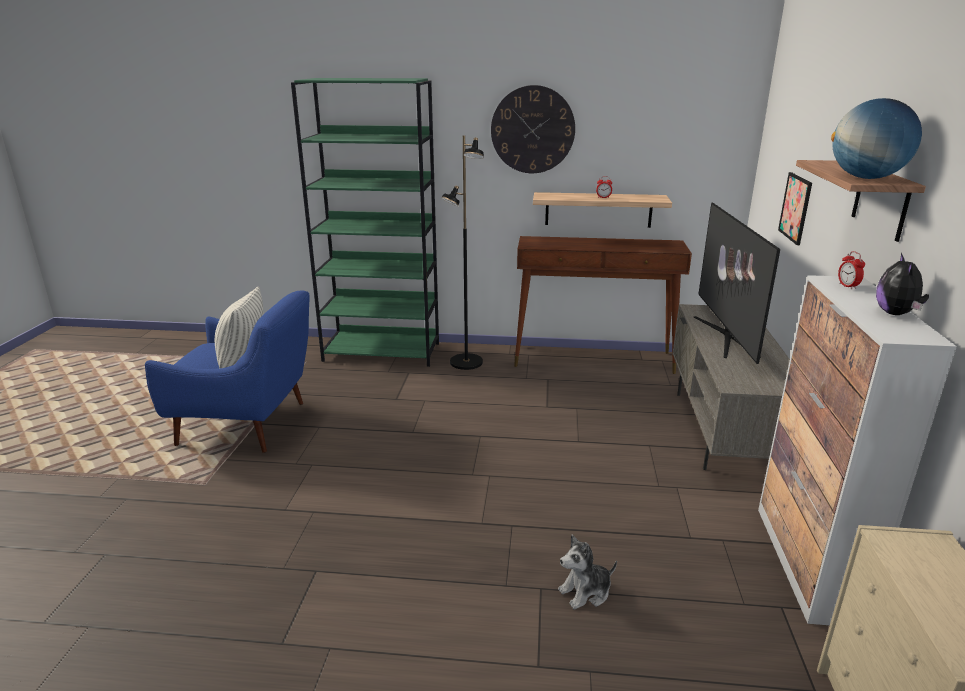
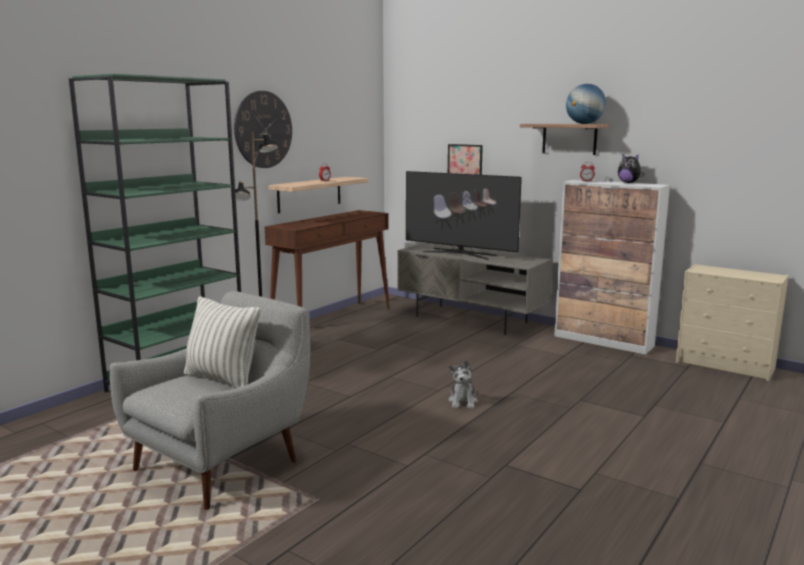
camera: 60 degrees left, 10 degrees down
(249, 424) = (222, 463): blue armchair -> grey armchair
(586, 592) = (592, 390): plush toy -> plush toy (463, 402)

